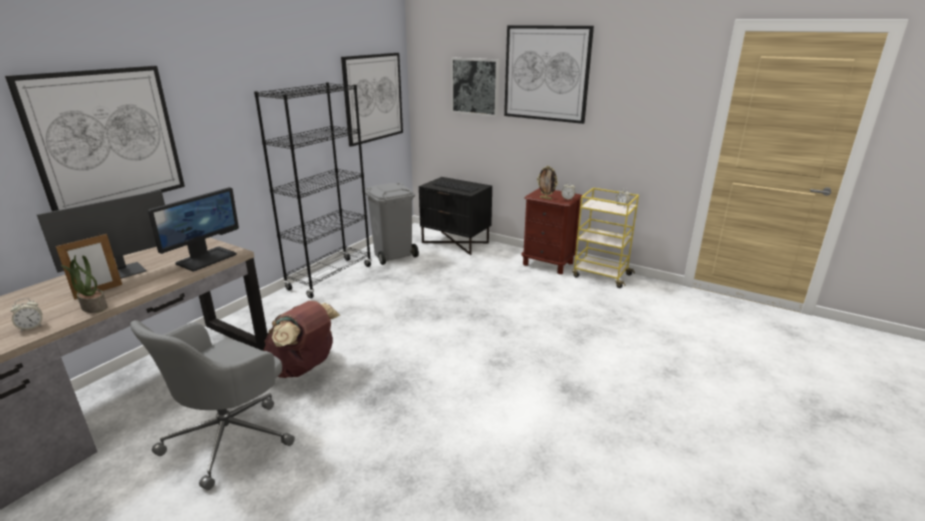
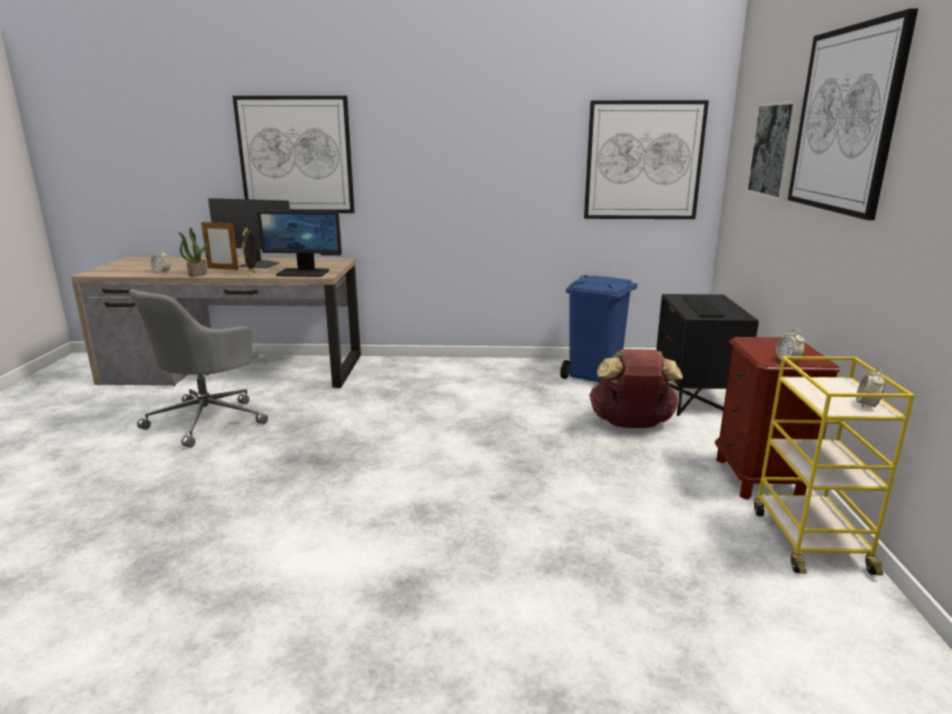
camera: 60 degrees right, 5 degrees down
(230, 437) = (209, 419): grey office chair -> grey office chair turned 60 degrees counterclockwise
(303, 368) = (323, 411): brown backpack -> brown backpack (631, 425)
(330, 277) = (497, 366): black bookcase -> none
(393, 255) = (595, 376): grey trash can -> blue trash can
(546, 198) = (752, 349): picture frame -> picture frame (252, 274)

